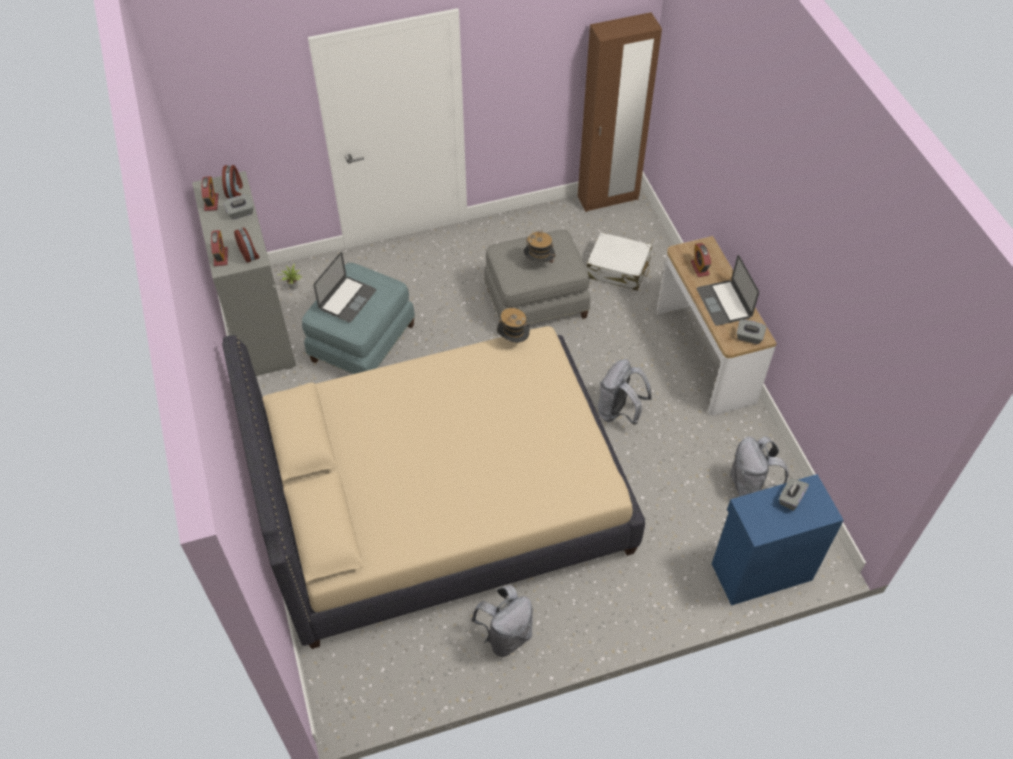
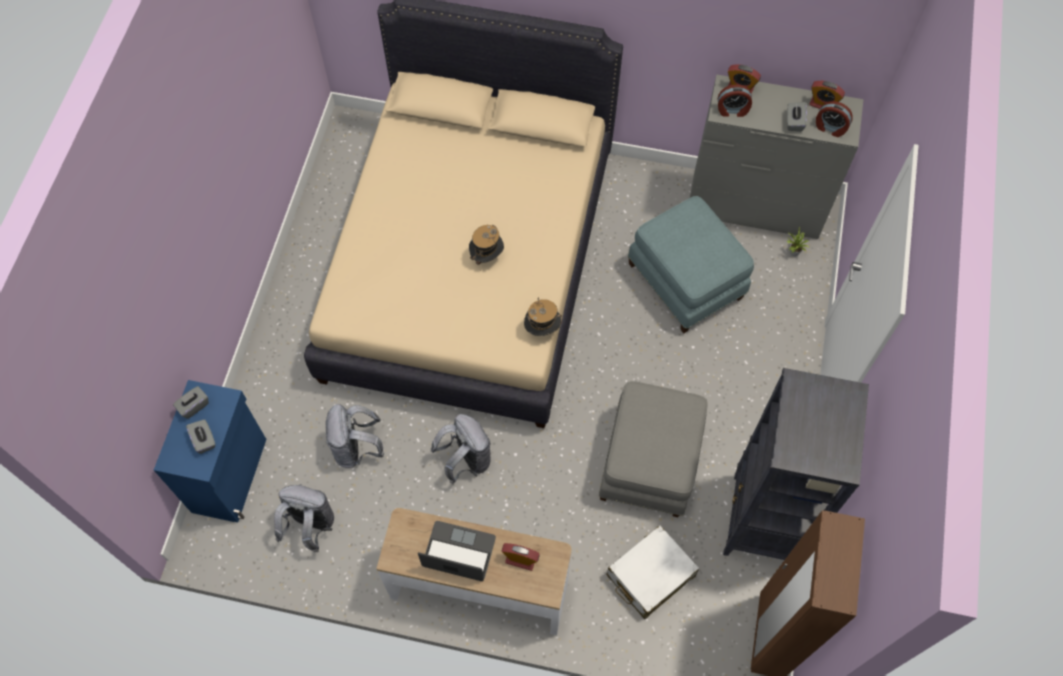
camera: 120 degrees right, 10 degrees up
(347, 299) = (698, 236): laptop -> none
(506, 635) = (321, 252): grey backpack -> grey backpack (357, 448)
(535, 228) = (761, 522): none -> black bookcase
(539, 263) = (649, 431): hat -> hat (487, 256)
(749, 337) = (400, 545): grey tissue box -> grey tissue box (194, 406)

